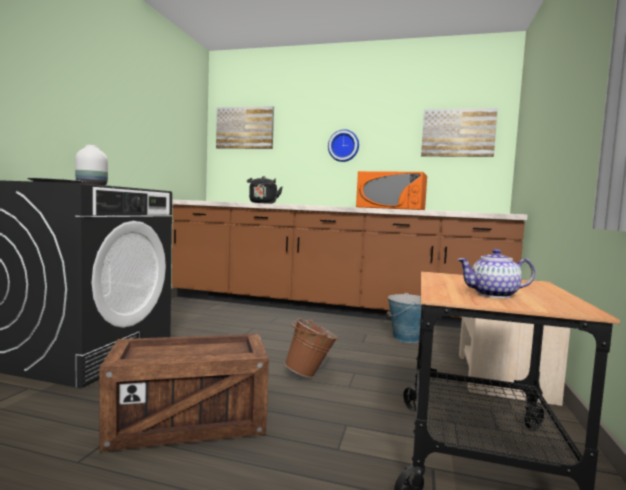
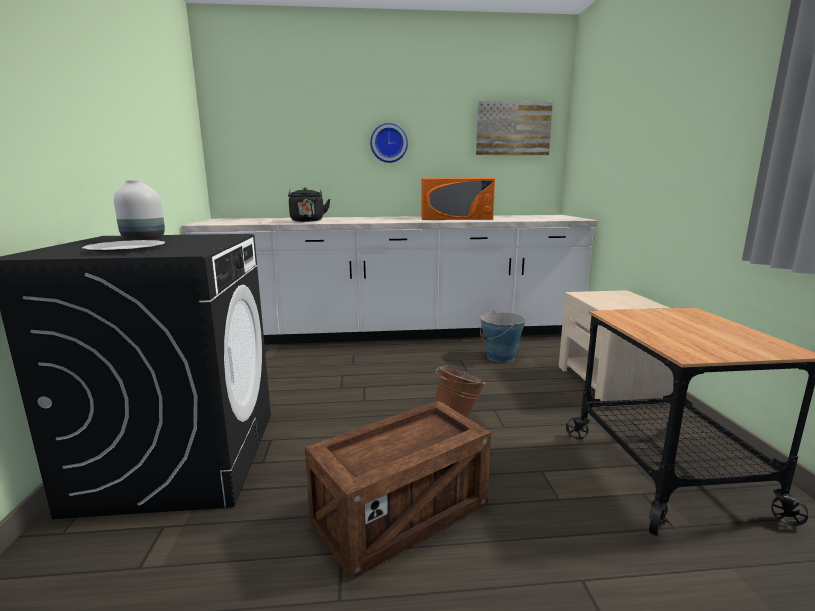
camera: 20 degrees left, 10 degrees up
(245, 128) = (256, 119): picture -> none
(330, 308) = (396, 332): brown counter -> white counter
(493, 295) = (708, 341): teapot -> none

